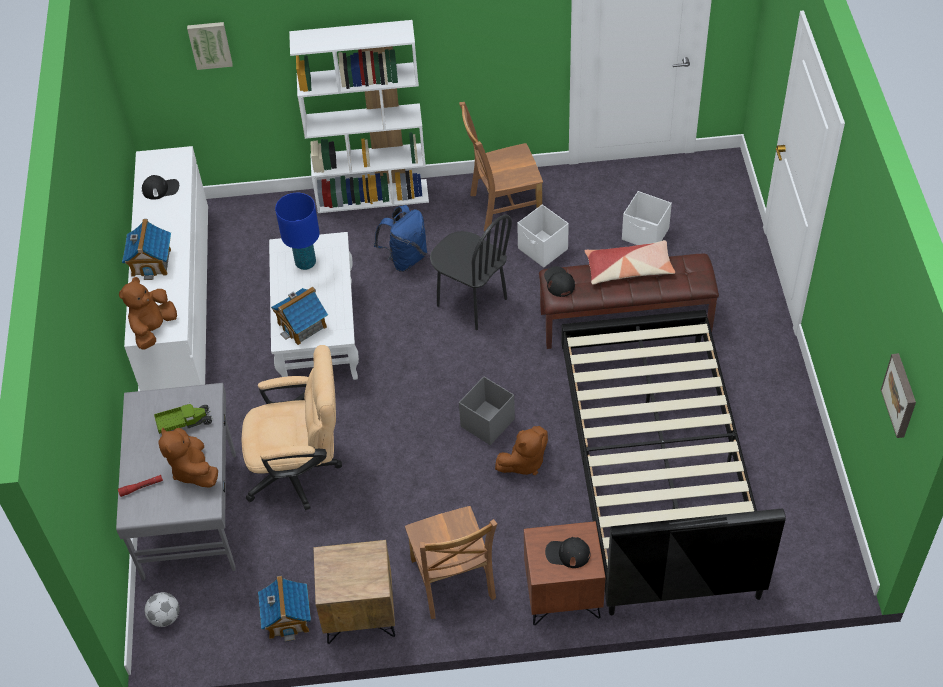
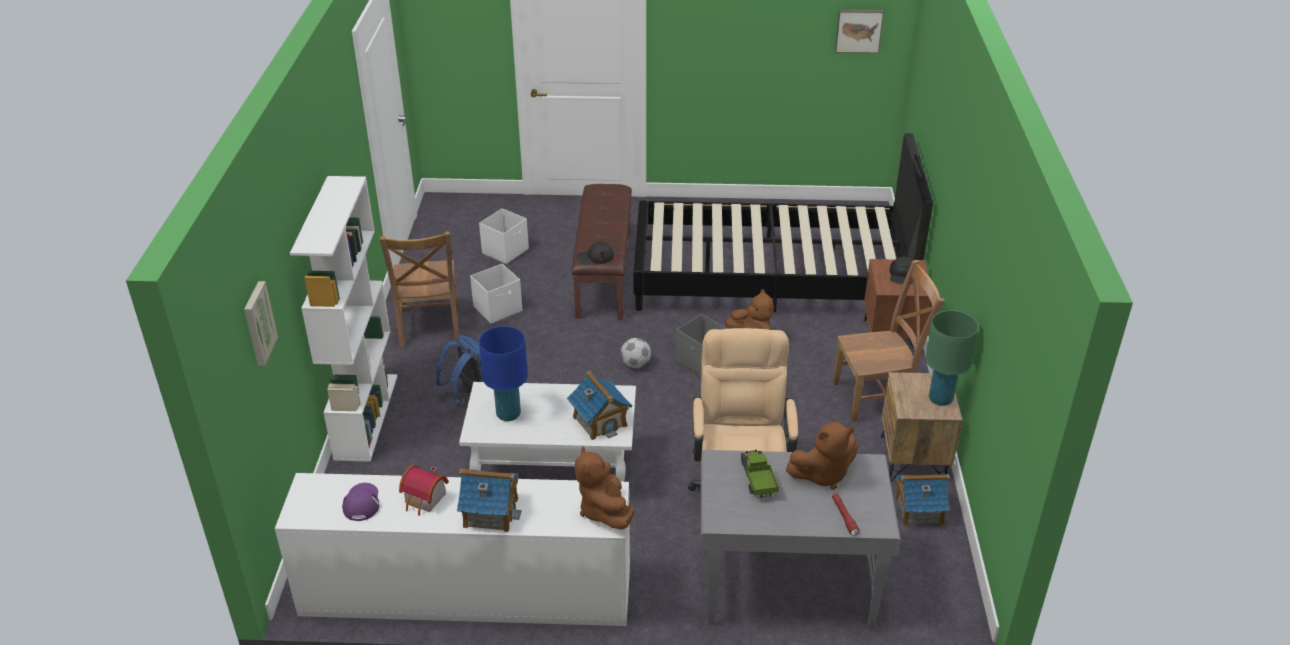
camera: 85 degrees left, 15 degrees down
(153, 329) = (604, 510): brown plush toy -> brown plush toy turned 45 degrees clockwise
(161, 189) = (361, 503): black cap -> purple cap
(164, 222) = (425, 500): none -> toy house
(165, 617) = (921, 609): football -> football (635, 365)
(345, 585) = (940, 399): none -> green table lamp
(471, 302) = (550, 359): black chair -> none
(629, 268) = (591, 220): pillow -> none

